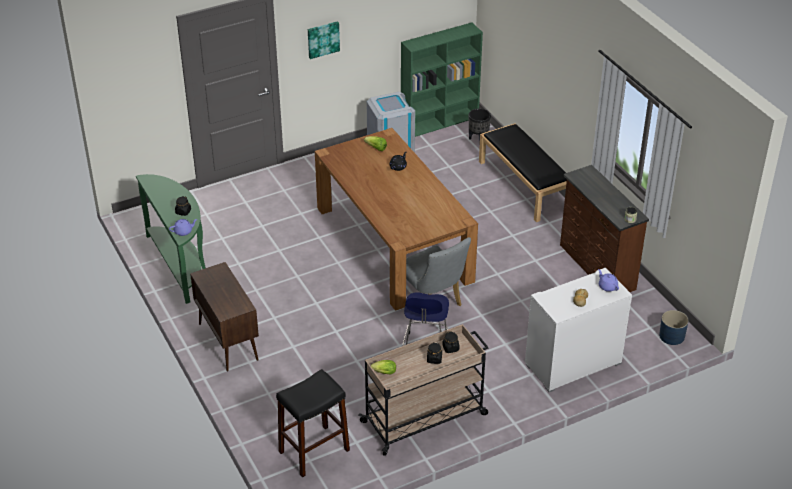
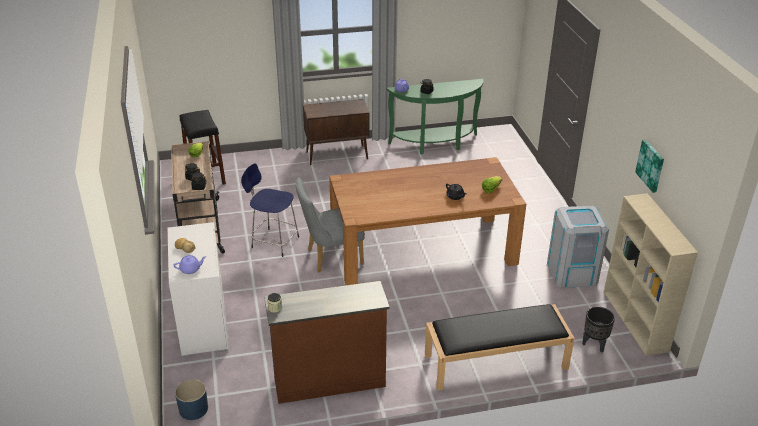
camera: 105 degrees right, 5 degrees down
(323, 39) = (610, 117): picture -> picture (651, 165)
(440, 122) = (636, 321): green bookcase -> beige bookcase

